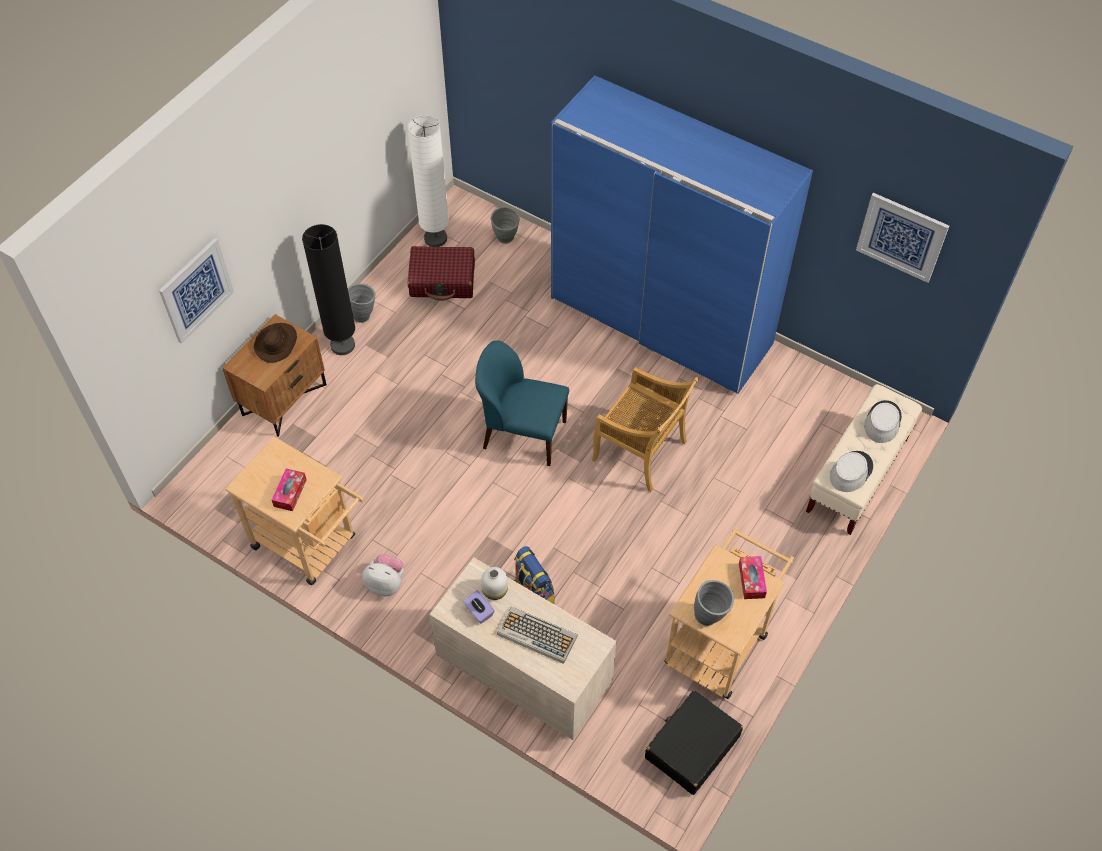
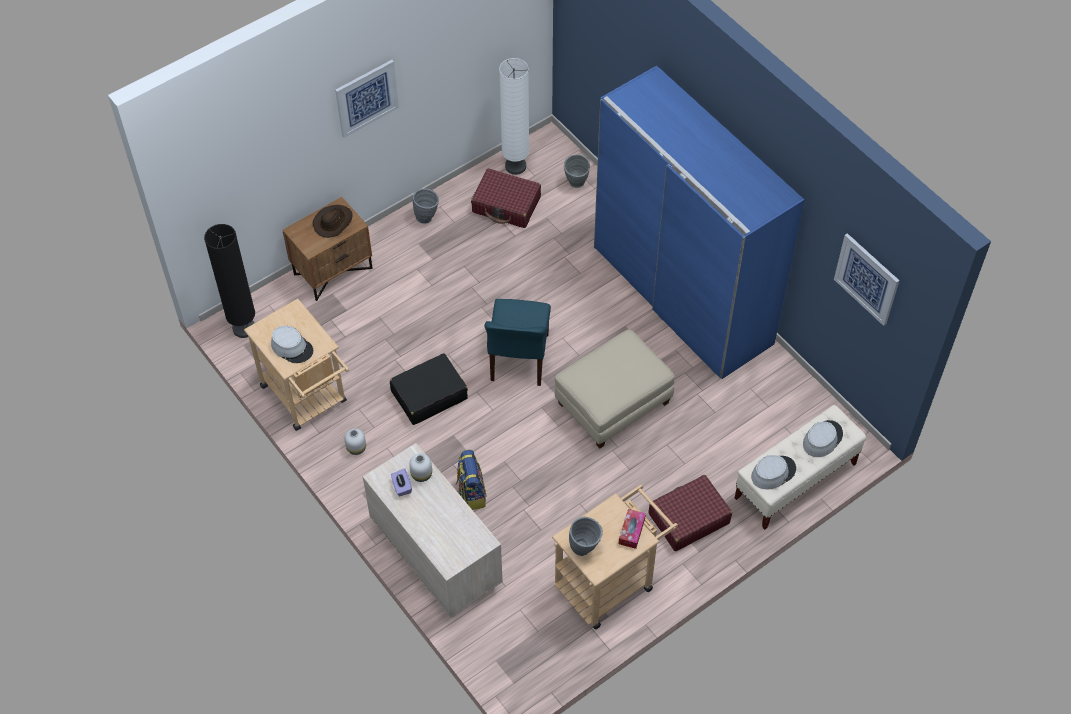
camera: 20 degrees right, 0 degrees up
(196, 290) = (269, 161): picture -> picture (366, 98)
(290, 493) = (292, 347): tissue box -> grey hat
(343, 345) = (399, 239): black floor lamp -> black floor lamp (244, 328)
(386, 583) = (356, 448): plush toy -> white vase
(522, 434) = (519, 359): blue chair -> blue chair turned 120 degrees counterclockwise
(536, 635) = (439, 519): keyboard -> none
(641, 452) = (613, 404): beige chair -> beige ottoman
(691, 747) = (548, 657): black suitcase -> black suitcase (429, 395)
(769, 547) = (688, 518): none -> red suitcase

